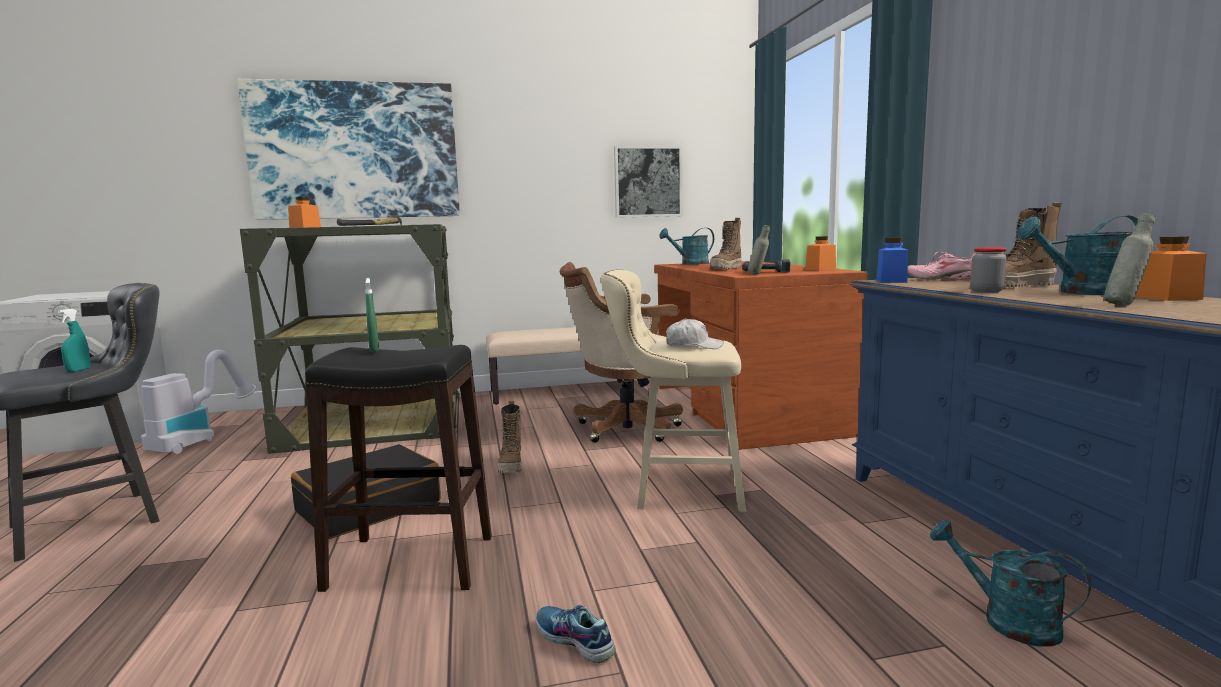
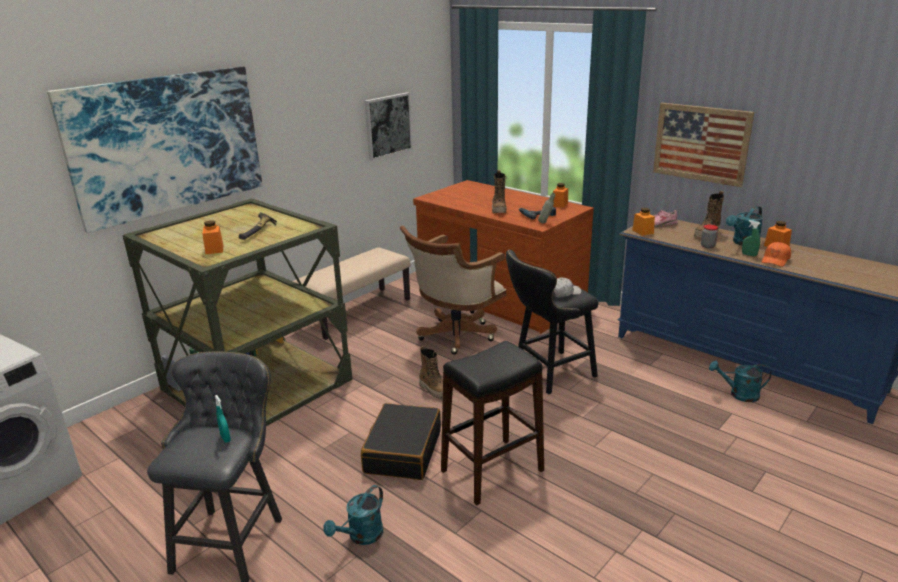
camera: 35 degrees left, 15 degrees up
(200, 439) = (134, 454): vacuum cleaner -> none
(374, 350) = (477, 362): green spray bottle -> green spray bottle (749, 255)
(574, 641) = (620, 470): shoe -> none
(673, 489) = (547, 374): beige stool -> black stool
(690, 264) = (440, 195): turquoise watering can -> turquoise watering can (361, 536)
(891, 281) = (643, 232): blue jar -> orange jar
(1032, 127) = (701, 143): none -> picture
(1125, 305) = (775, 260): grey bottle -> orange cap

